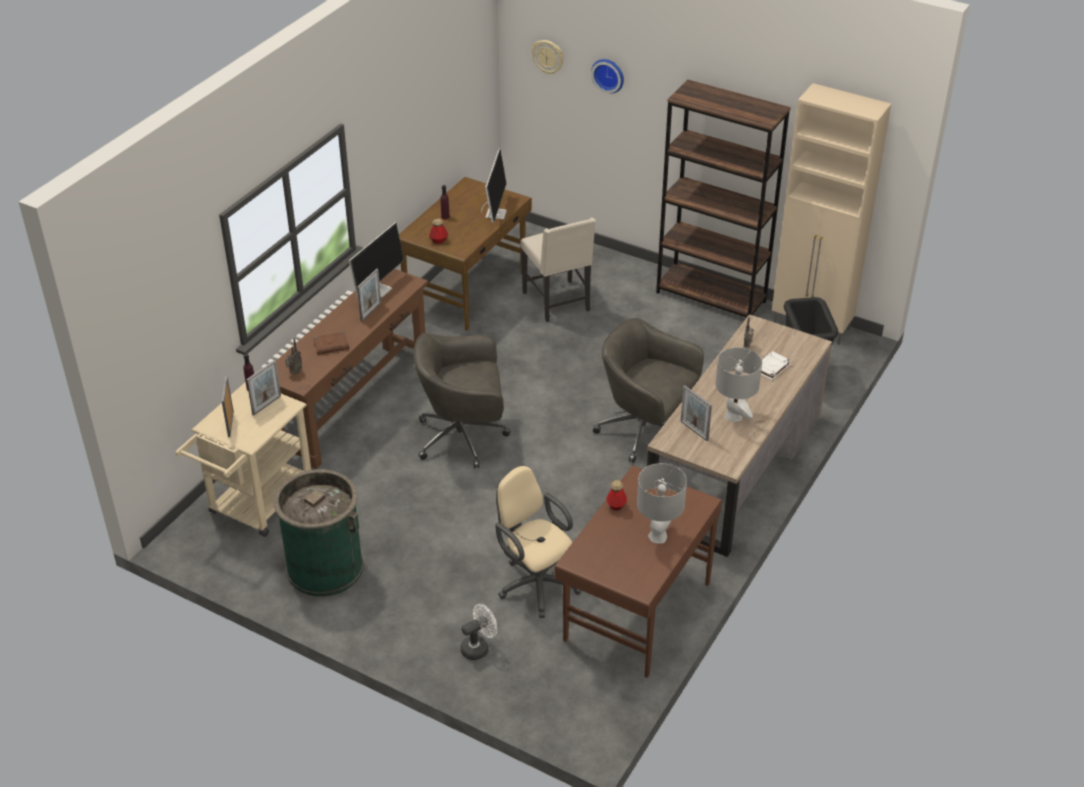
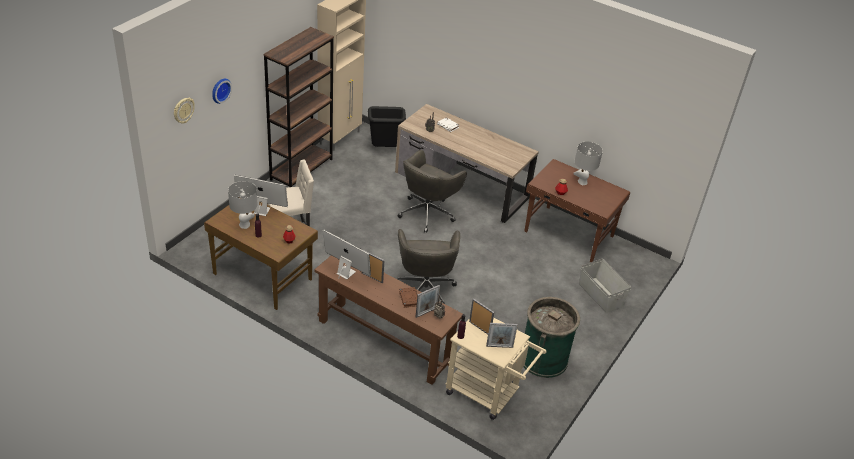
camera: 90 degrees left, 0 degrees up
(478, 647) = (600, 295): white fan -> grey storage box
(535, 583) = (551, 269): beige office chair -> none
(694, 430) = (500, 159): picture frame -> picture frame (426, 312)
(733, 416) = (488, 144): grey table lamp -> grey table lamp (244, 225)

